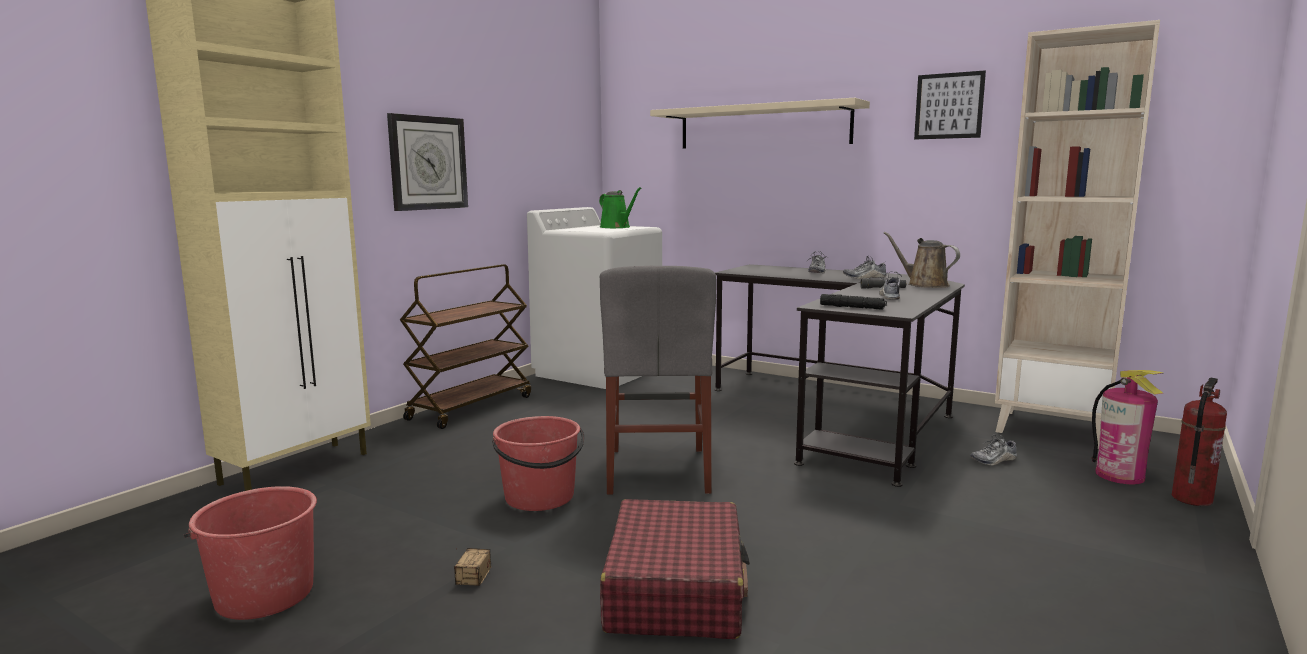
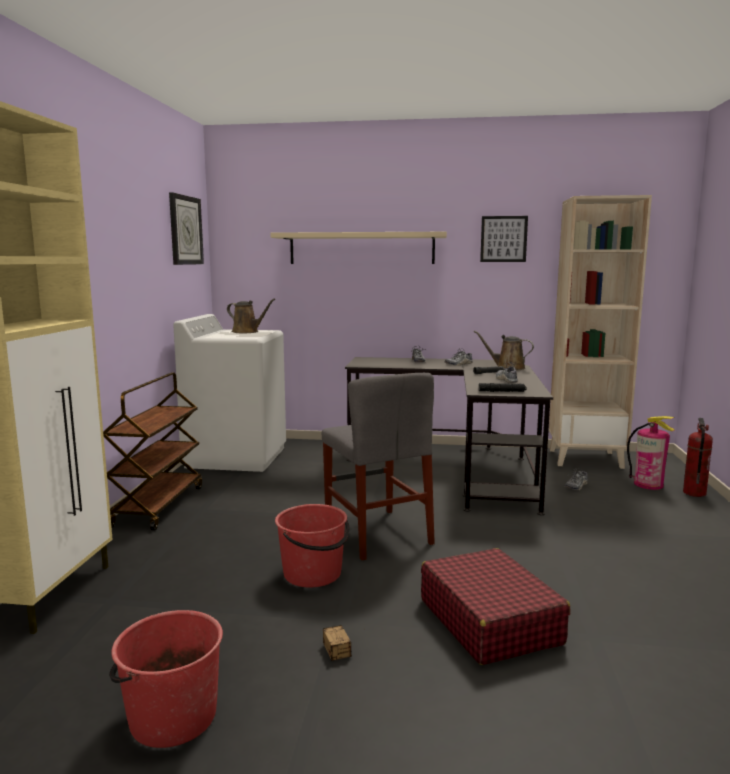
camera: 25 degrees left, 0 degrees up
(428, 163) = (109, 284): wall clock -> wall clock (185, 230)
(617, 227) = (247, 332): green watering can -> brown watering can

